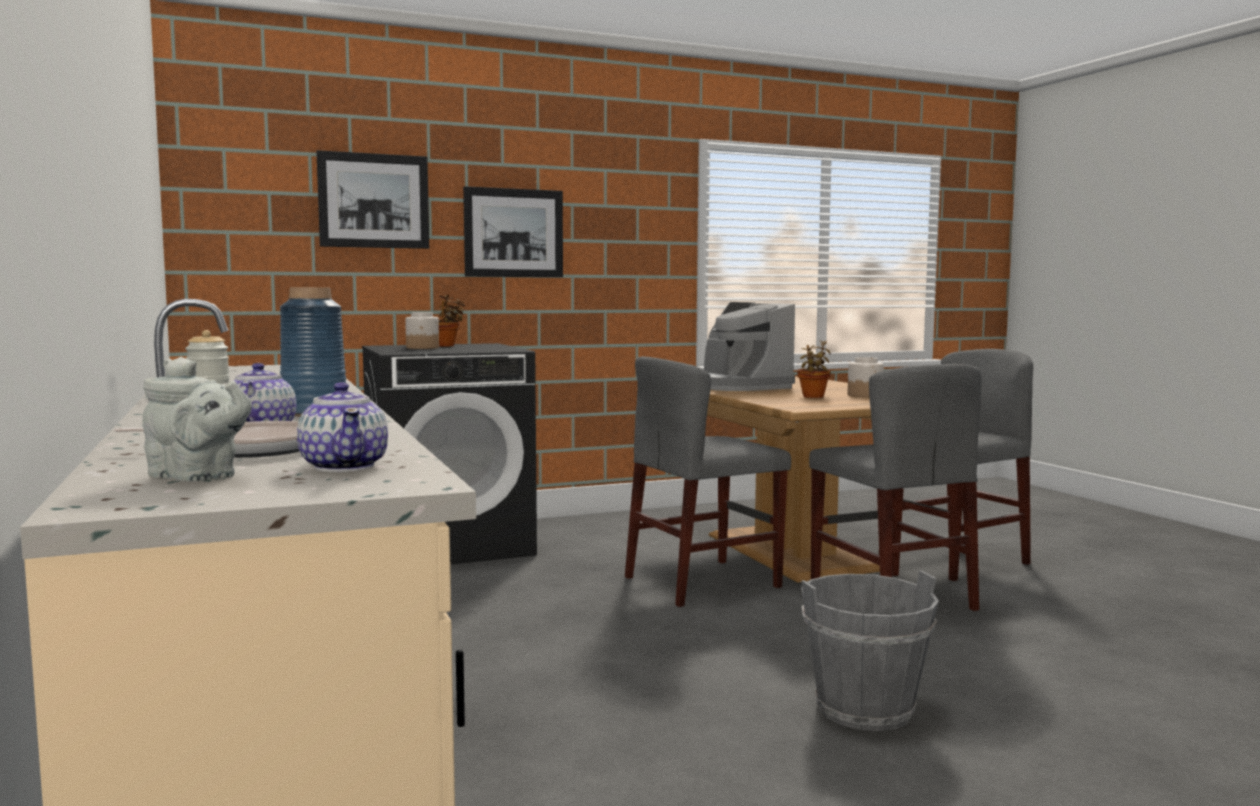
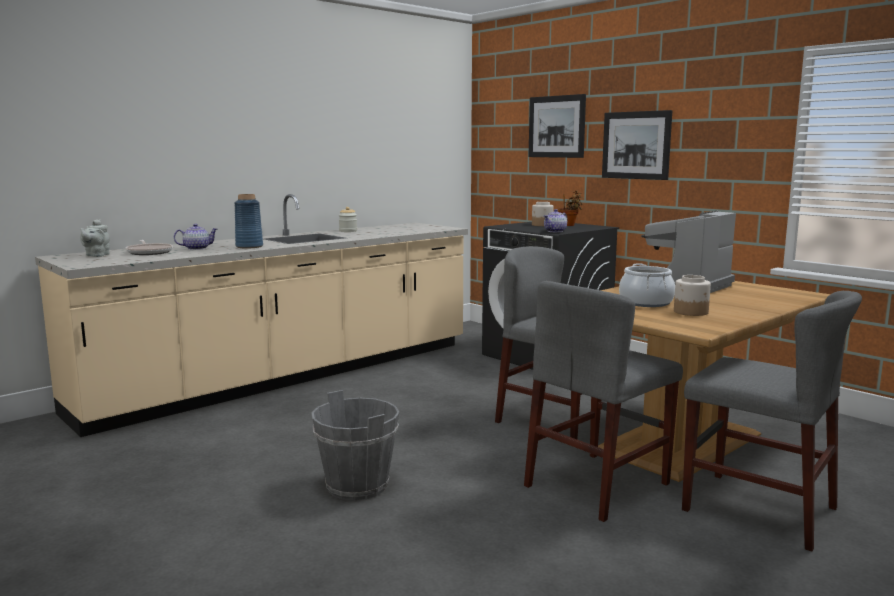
camera: 70 degrees right, 5 degrees up
(345, 466) = (114, 260): teapot -> teapot (555, 231)
(813, 397) = (646, 302): potted plant -> cooking pot

